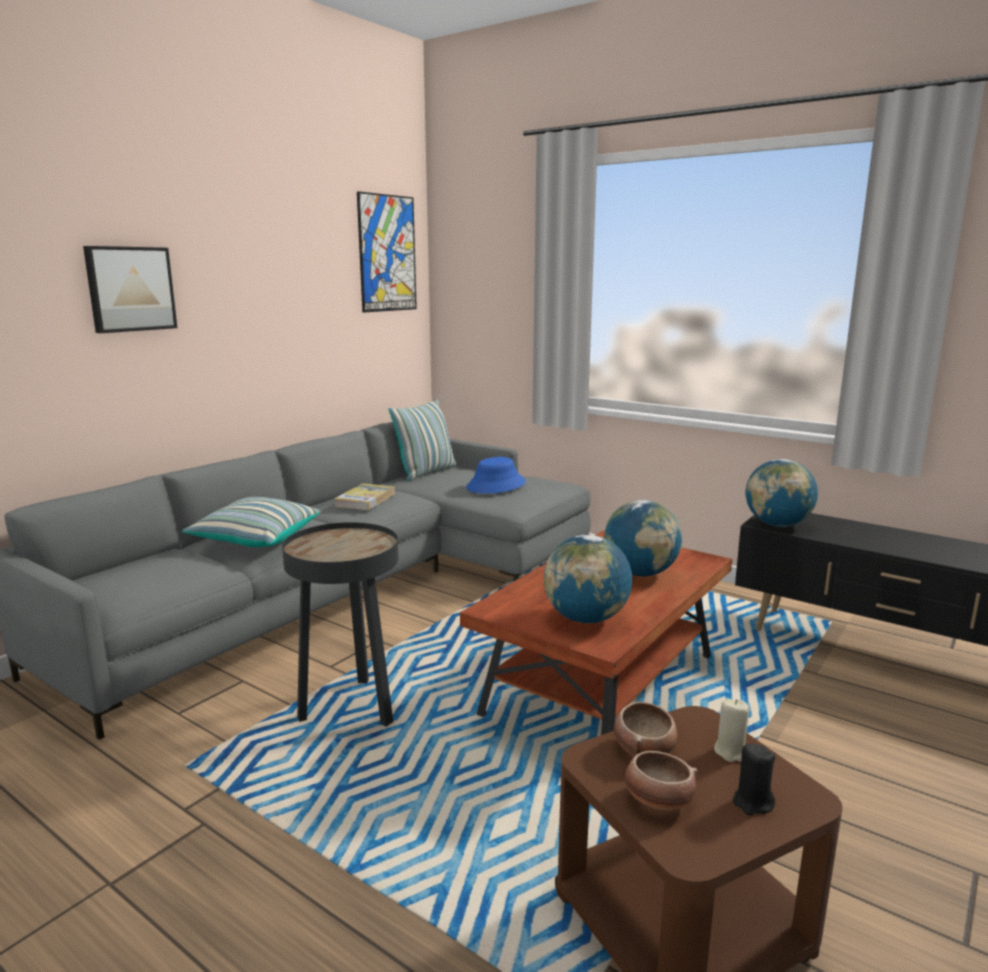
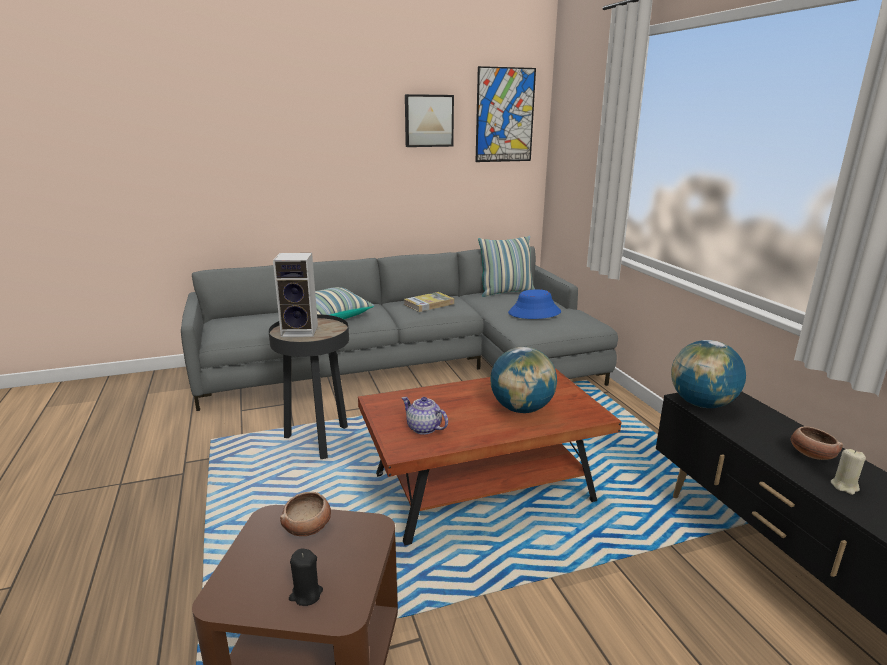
camera: 35 degrees right, 5 degrees up
(130, 289) = (285, 142): picture -> picture (428, 121)
(331, 548) = (301, 331): none -> speaker
(586, 618) = (423, 428): globe -> teapot
(657, 800) = (259, 561): bowl -> bowl (810, 455)
(731, 752) = (353, 557): beige candle -> beige candle (844, 486)

